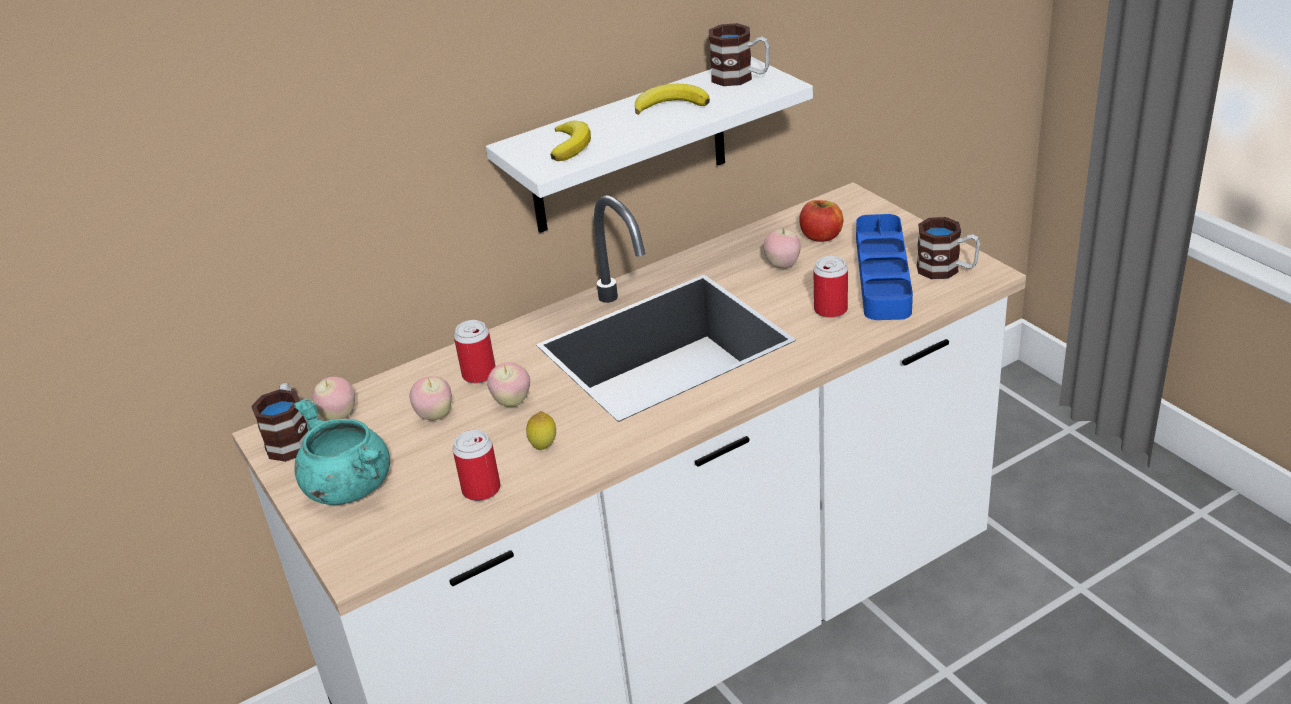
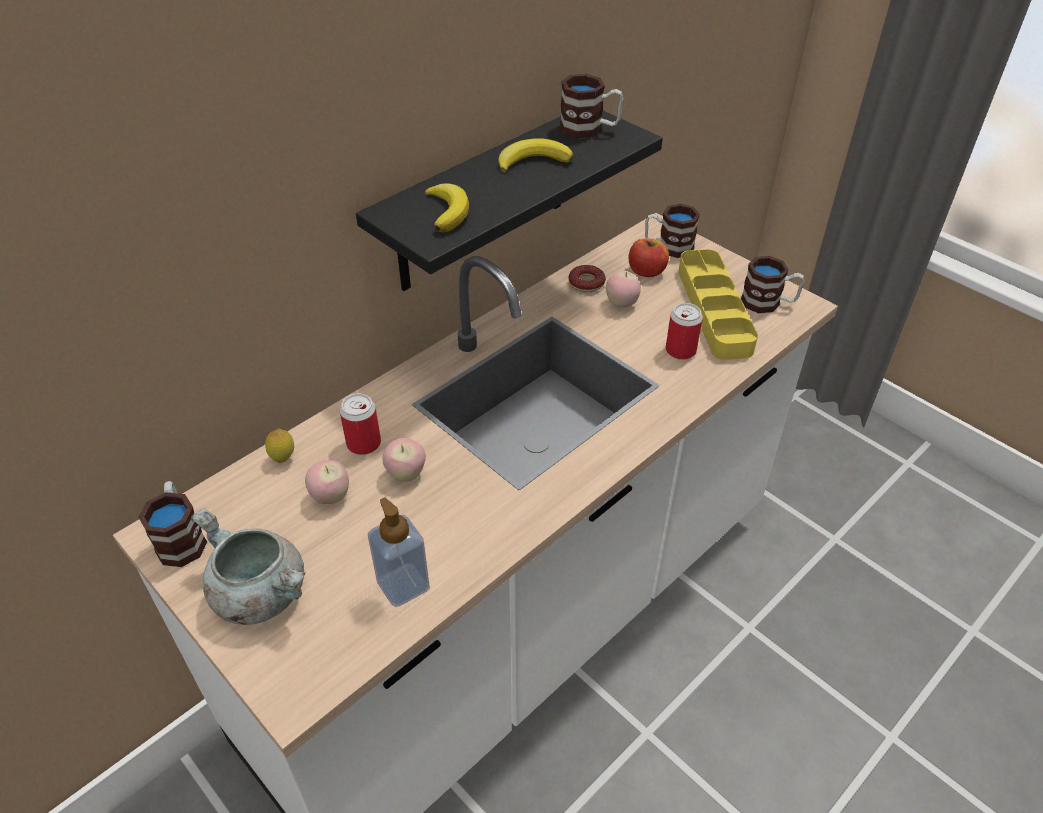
camera: 15 degrees left, 10 degrees up
(339, 416) = (227, 504): apple -> none
(348, 487) = (259, 594): turquoise cooking pot -> grey cooking pot
(481, 489) = (403, 585): can -> soap dispenser
(544, 447) = (453, 527): lemon -> lemon (283, 459)
(629, 148) = (483, 200): white shelf -> black shelf
(751, 245) = (586, 283): none -> donut
(854, 214) = (668, 247): none -> mug
(882, 274) = (714, 309): blue tray -> yellow tray

